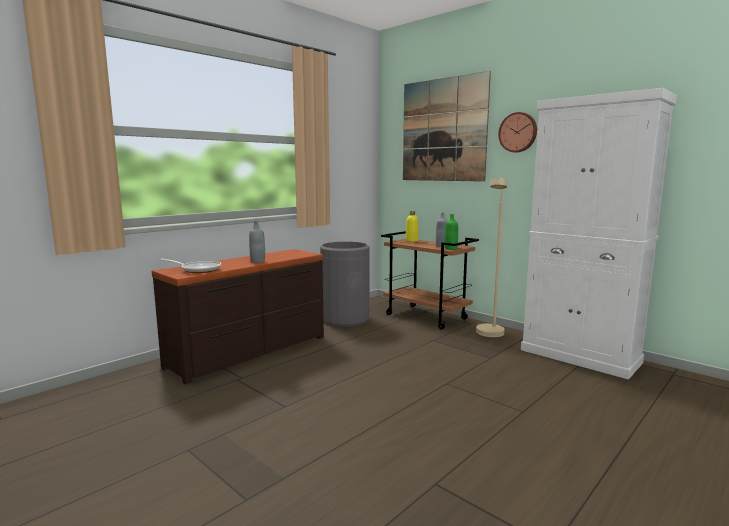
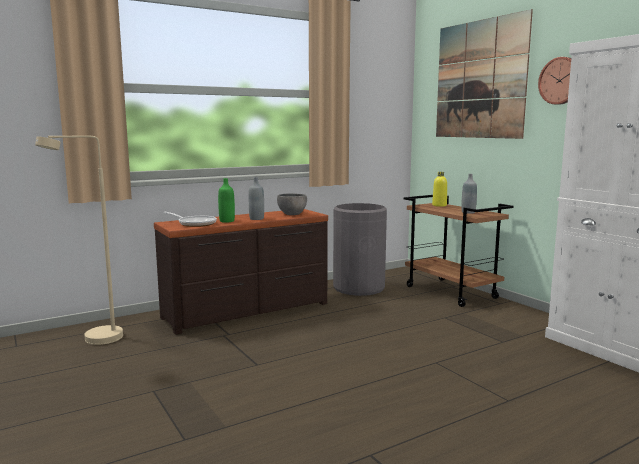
camera: 15 degrees right, 0 degrees up
(288, 255) = (292, 214): none -> grey bowl
(450, 249) = (476, 215): green bottle -> green bottle (227, 221)
(490, 335) = (516, 318): beige floor lamp -> beige floor lamp (95, 341)

